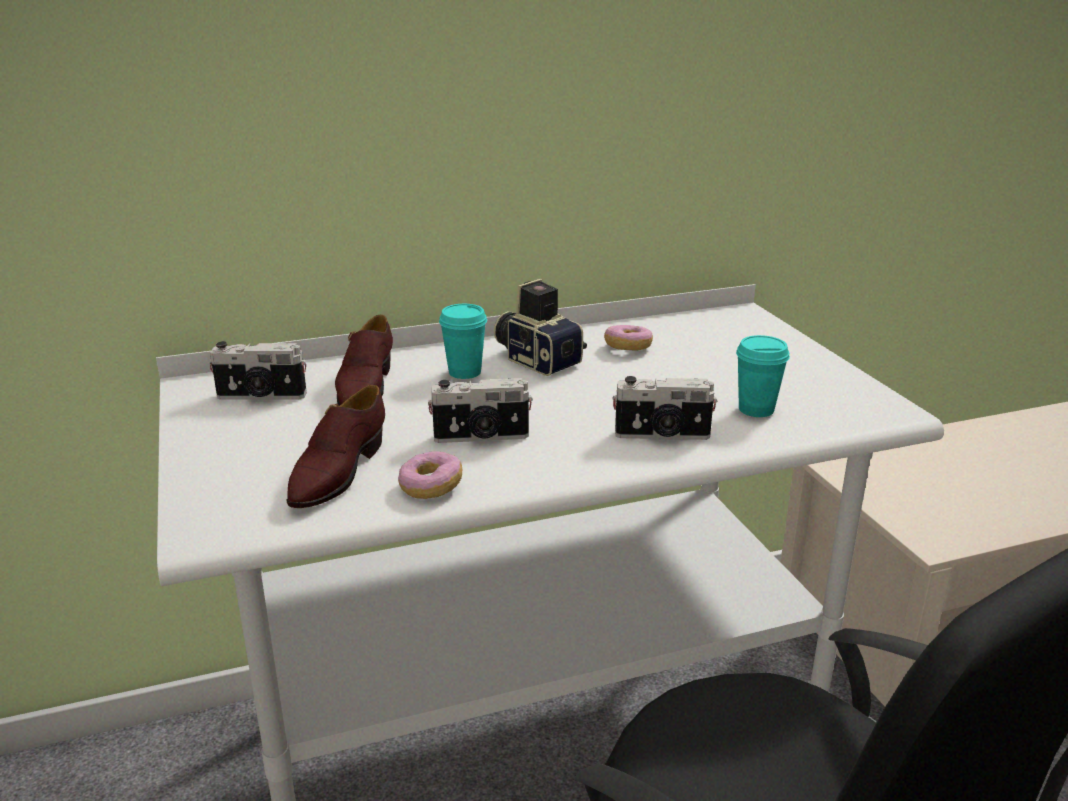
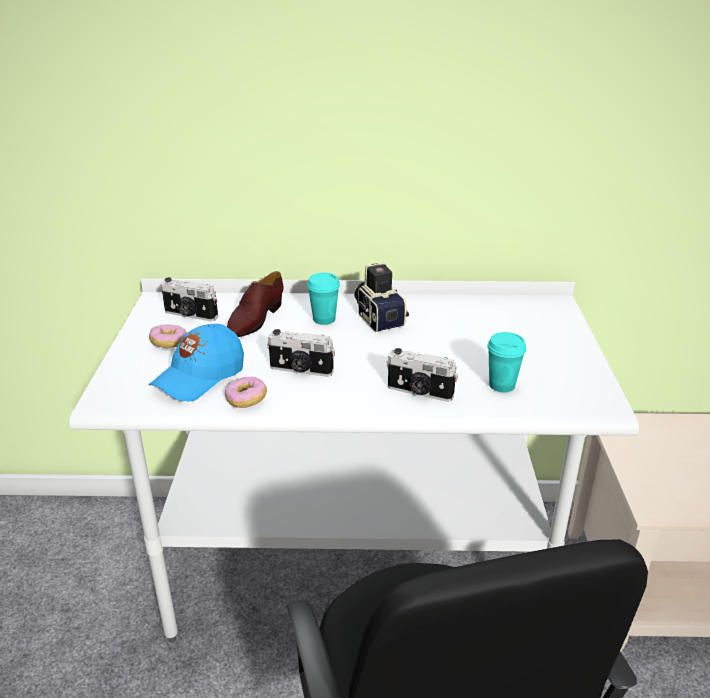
camera: 20 degrees right, 5 degrees up
(337, 472) = (199, 377): brown shoe -> blue cap
(628, 347) = (448, 319): donut -> donut (169, 343)

